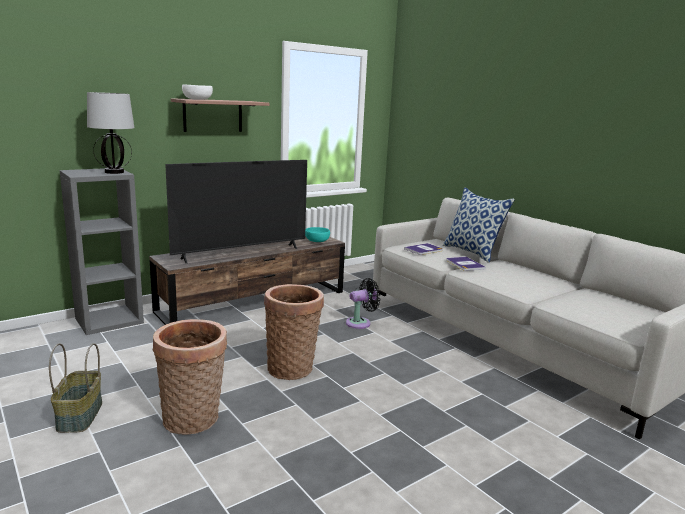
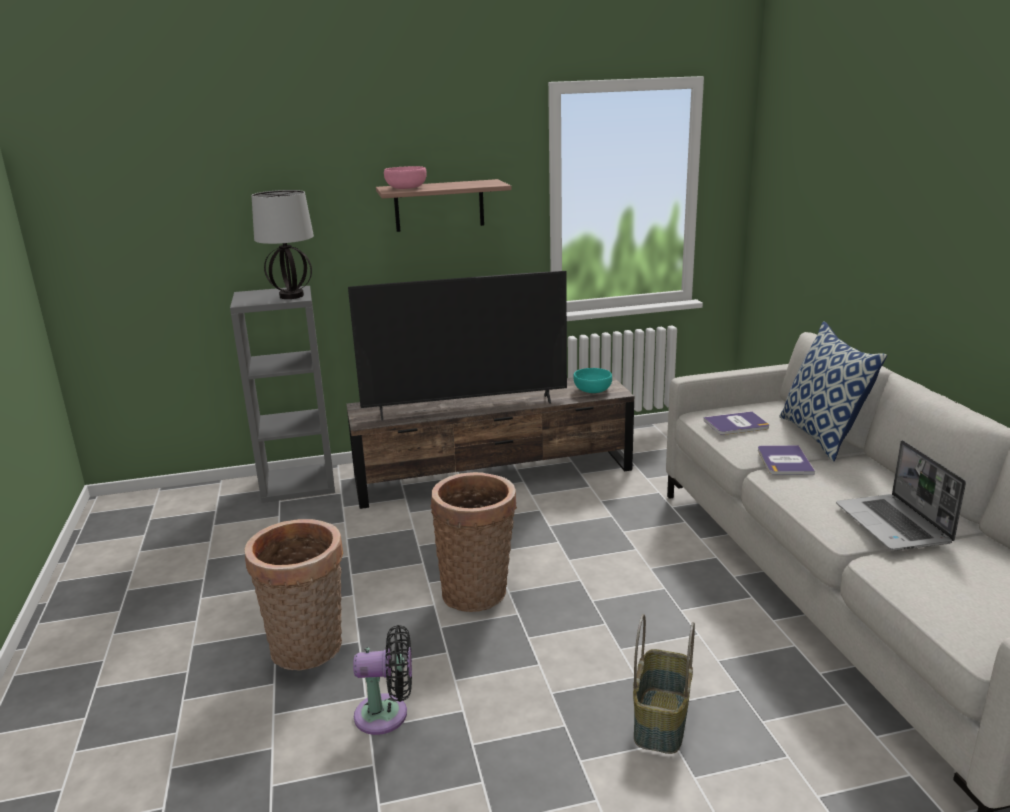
camera: 25 degrees right, 5 degrees up
(80, 416) = (194, 618): basket -> basket (662, 721)
(198, 99) = (406, 188): white bowl -> pink bowl
(360, 323) = (625, 529): black fan -> black fan (387, 714)
(544, 286) = (894, 525): none -> laptop

